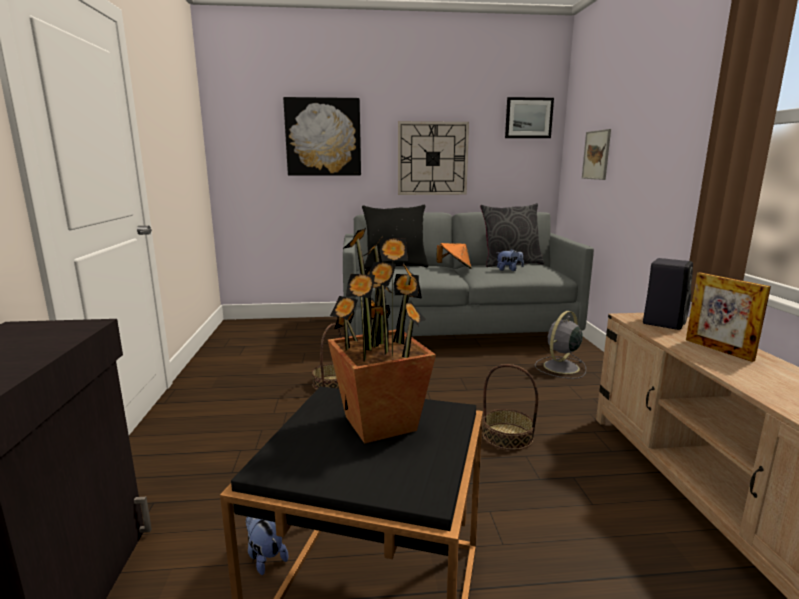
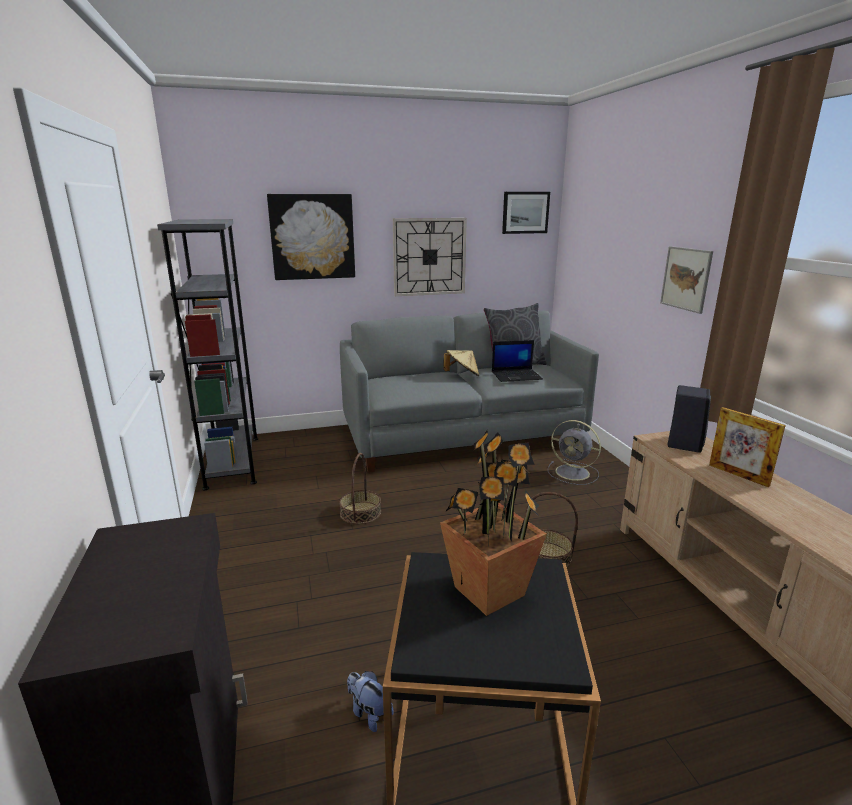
camera: 10 degrees left, 5 degrees up
(236, 337) = (233, 461): none -> grey bookcase
(395, 266) = (399, 375): black pillow -> none
(455, 268) = (462, 375): orange hat -> beige hat
(509, 270) = (517, 376): plush toy -> laptop
(560, 367) = (574, 473): grey fan -> grey fan turned 90 degrees counterclockwise
(596, 155) = (598, 258): picture -> picture (686, 278)

